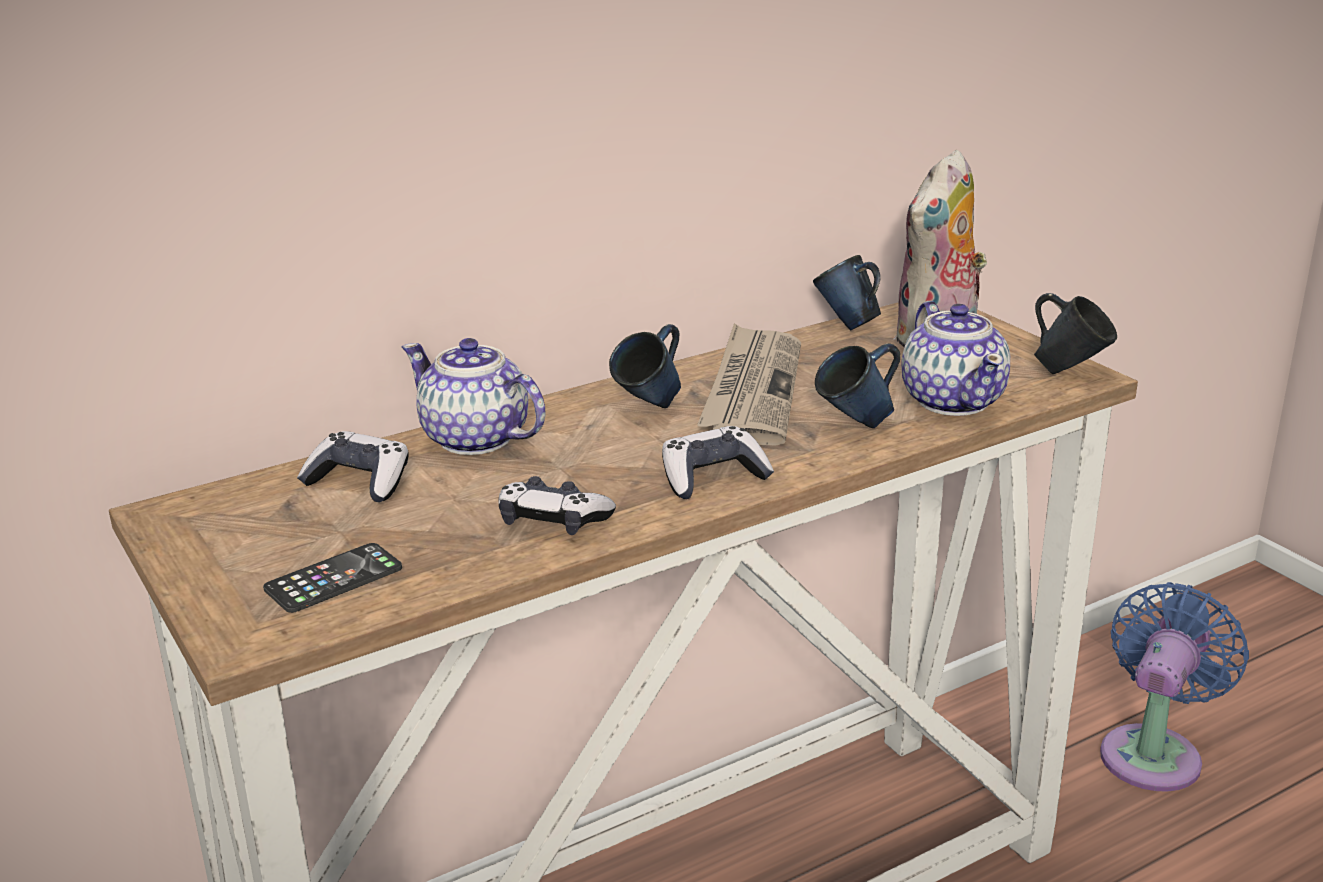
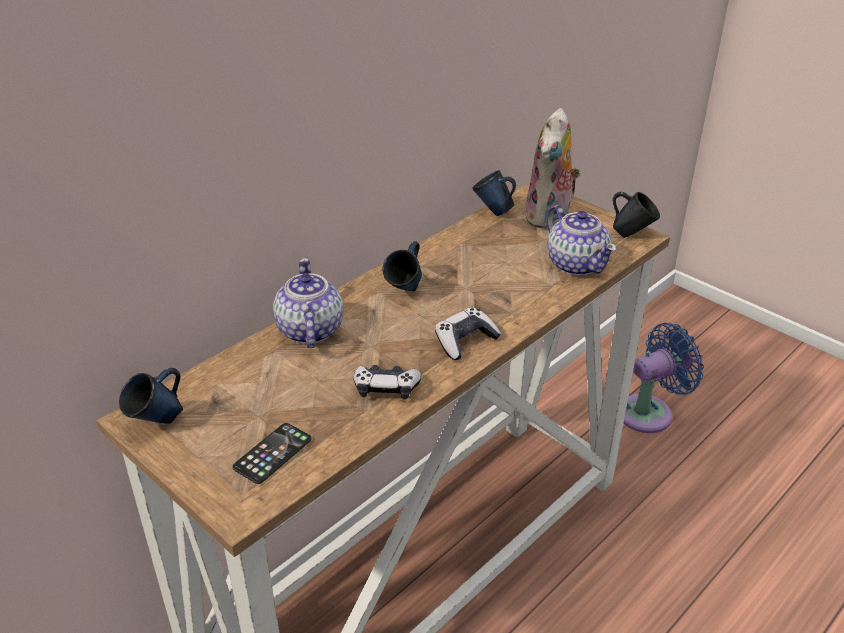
camera: 15 degrees left, 10 degrees up
(359, 482) = (252, 375): game controller -> none
(475, 439) = (309, 331): teapot -> teapot turned 60 degrees clockwise
(752, 390) = (459, 270): newspaper -> none
(856, 427) = (531, 291): blue mug -> blue mug (158, 423)
(1154, 752) = (650, 412): blue fan -> blue fan turned 45 degrees clockwise

